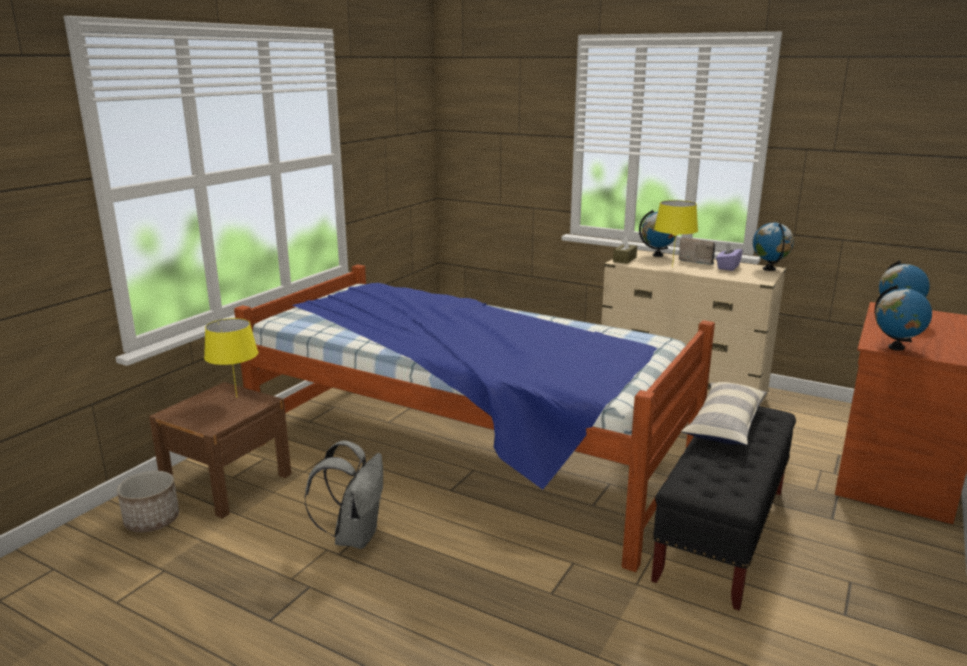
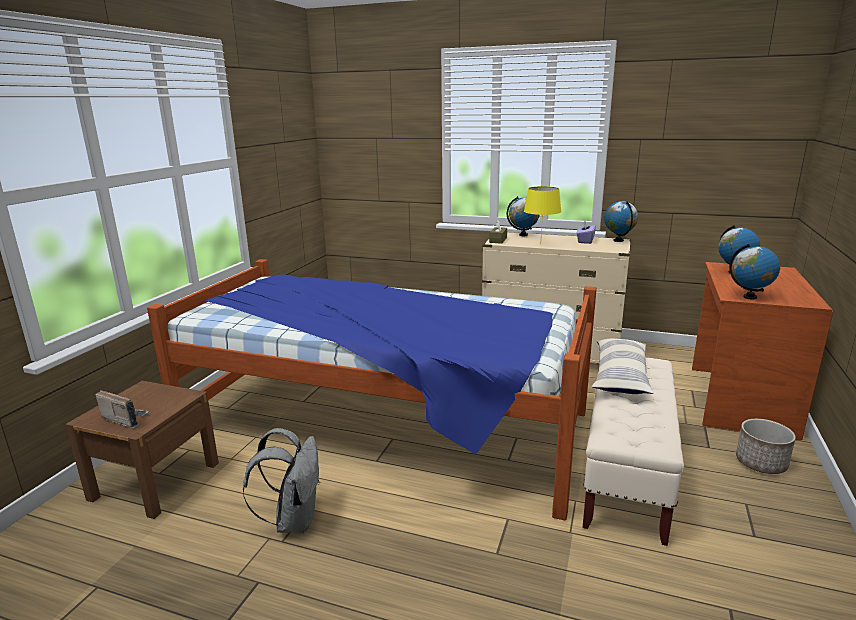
camera: 10 degrees left, 0 degrees up
(152, 521) = (78, 531): planter -> planter (761, 463)
(236, 397) = (157, 395): yellow table lamp -> none
(696, 261) = (557, 238): radio -> radio (125, 418)
(722, 533) = (626, 473): black bench -> beige bench

